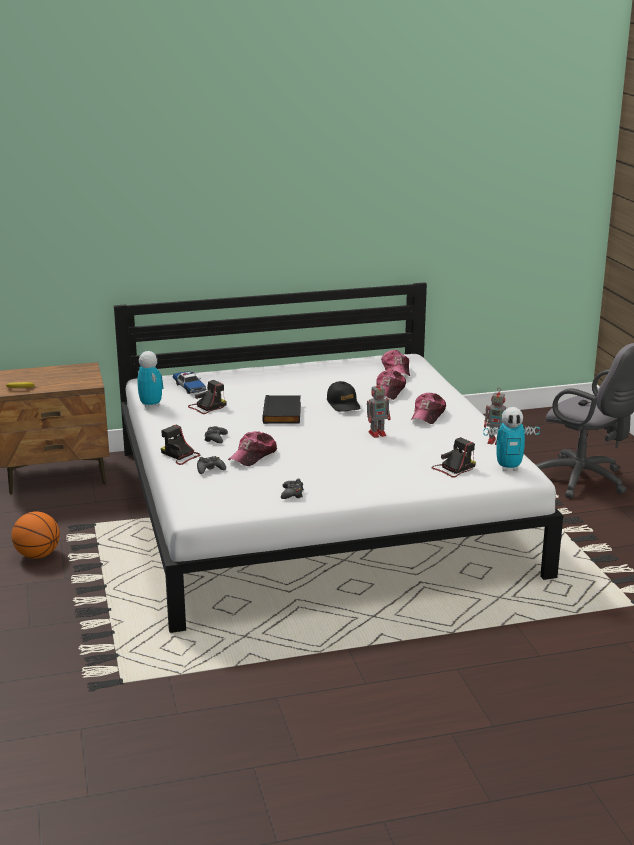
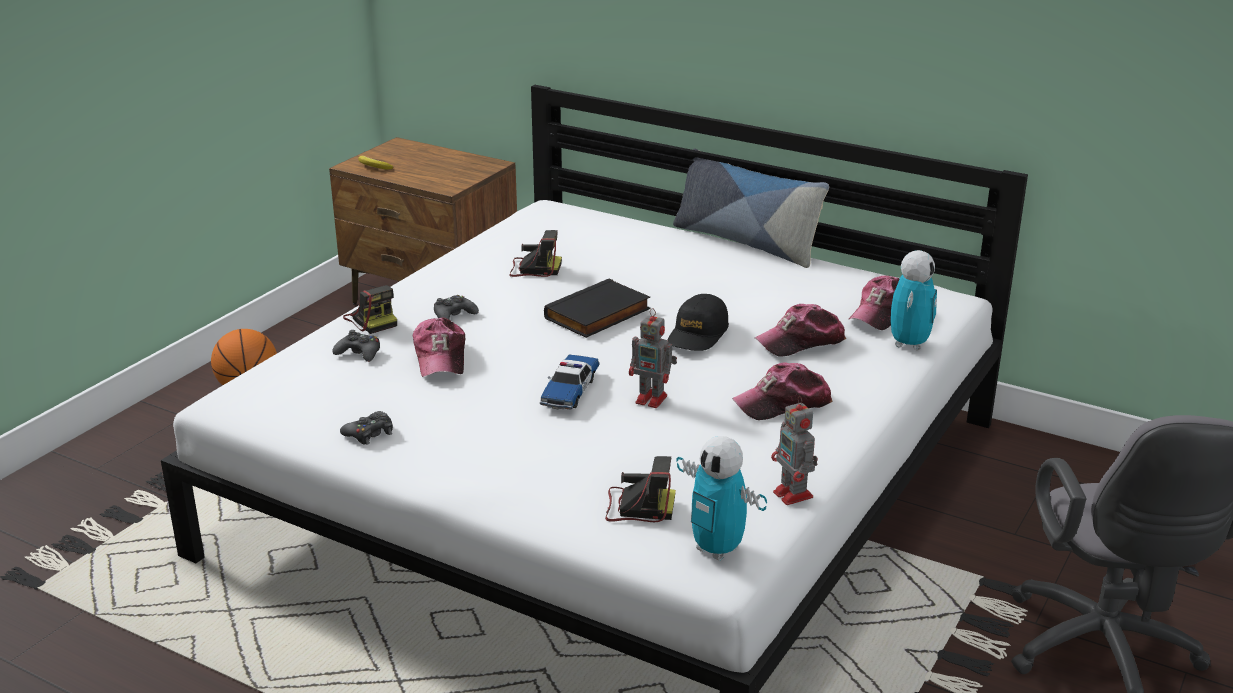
camera: 45 degrees right, 5 degrees up
(151, 405) = (483, 241): toy robot -> toy robot (909, 344)
(180, 455) = (372, 320): camera -> camera turned 150 degrees clockwise
(189, 387) = (572, 234): toy car -> toy car (570, 390)
(253, 455) = (441, 358): cap -> cap turned 90 degrees counterclockwise
(279, 363) = (746, 242): none -> pillow

